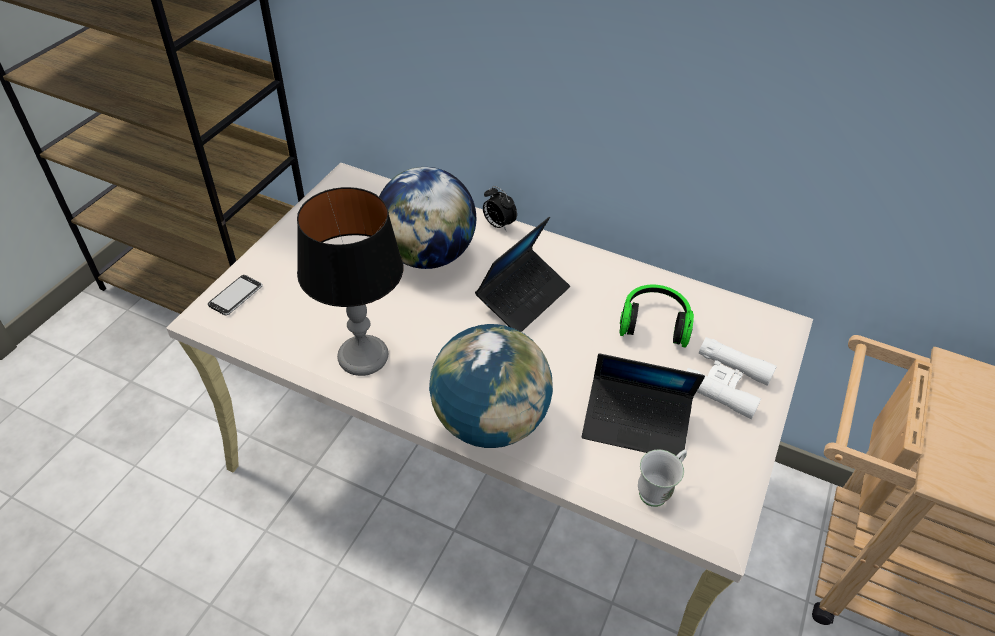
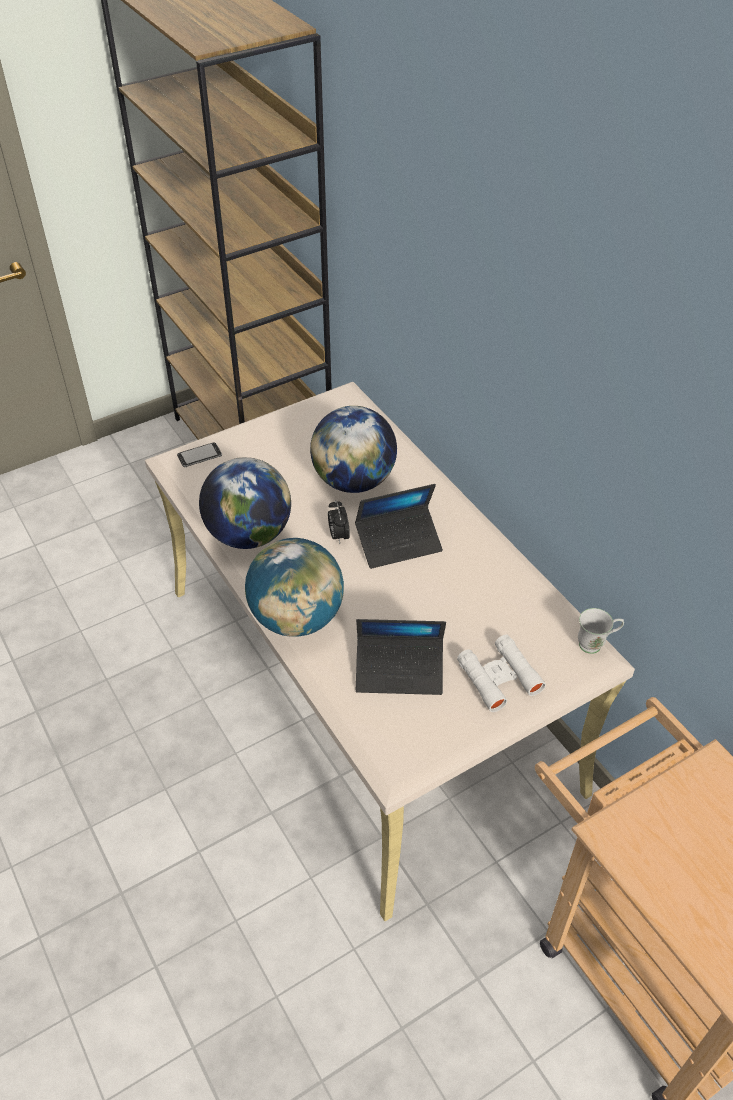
camera: 35 degrees right, 0 degrees up
(362, 356) = (249, 534): table lamp -> globe
(498, 225) = (429, 479): alarm clock -> alarm clock (338, 536)
(635, 424) = (399, 671): laptop -> laptop turned 45 degrees counterclockwise
(654, 323) = (484, 608): headphones -> none
(658, 490) = (373, 722): white mug -> white mug (596, 644)

